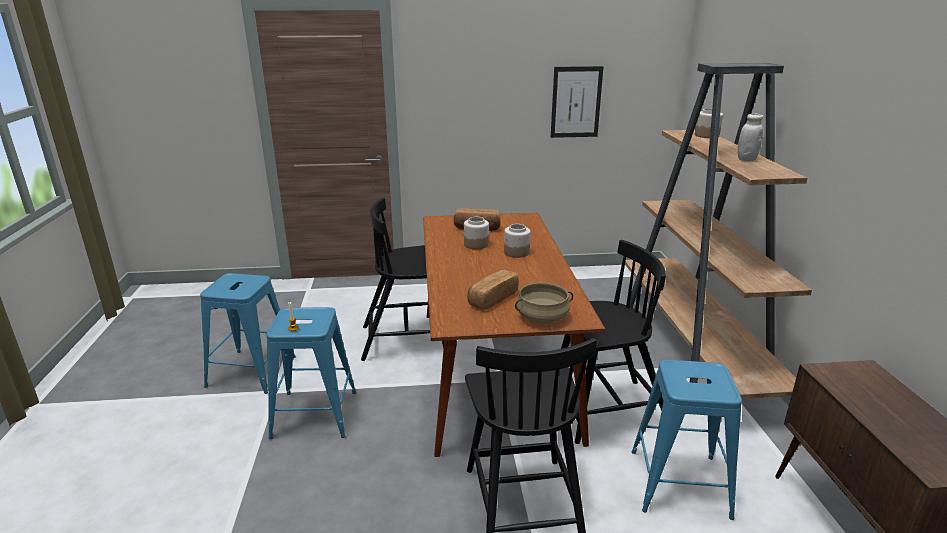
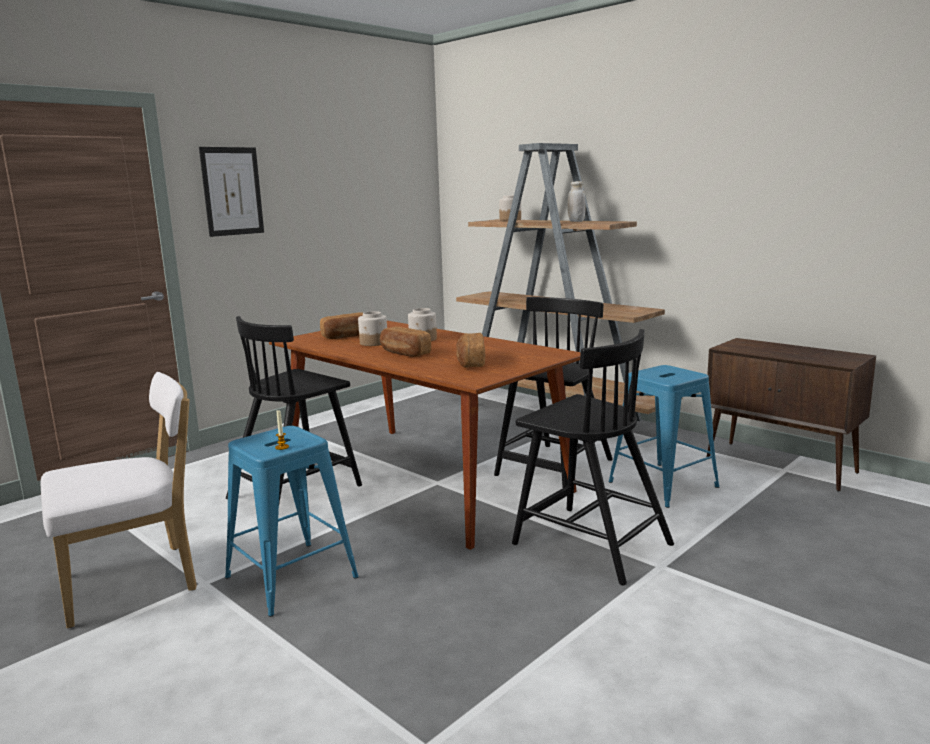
camera: 40 degrees left, 10 degrees down
(251, 371) = (136, 582): blue stool -> white chair
(471, 266) = (404, 353): none -> bread
(542, 317) = (534, 359): beige cooking pot -> none
(576, 102) = (357, 213): picture -> picture (232, 191)

